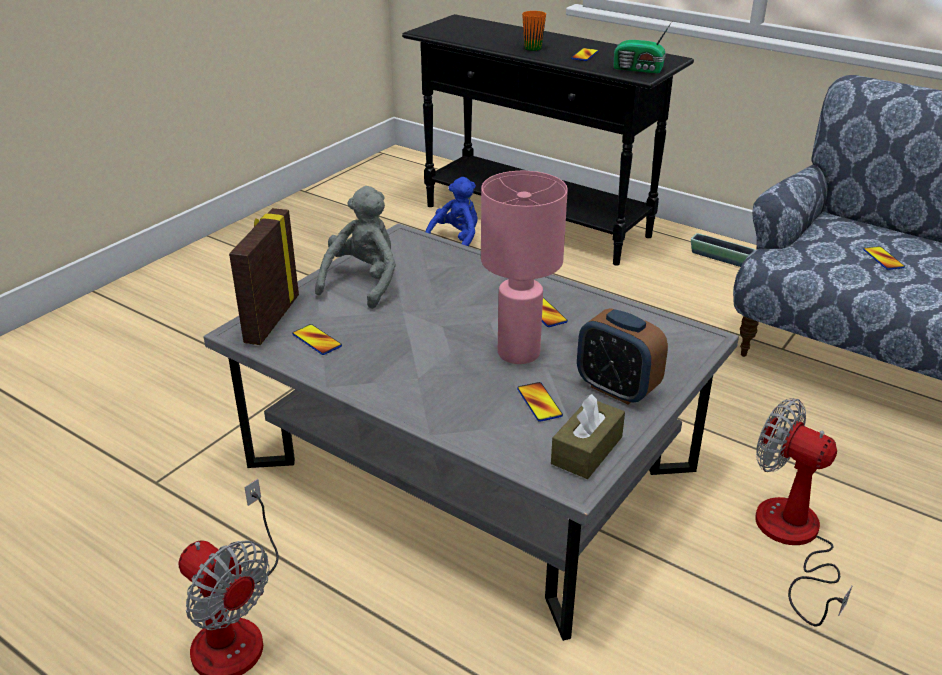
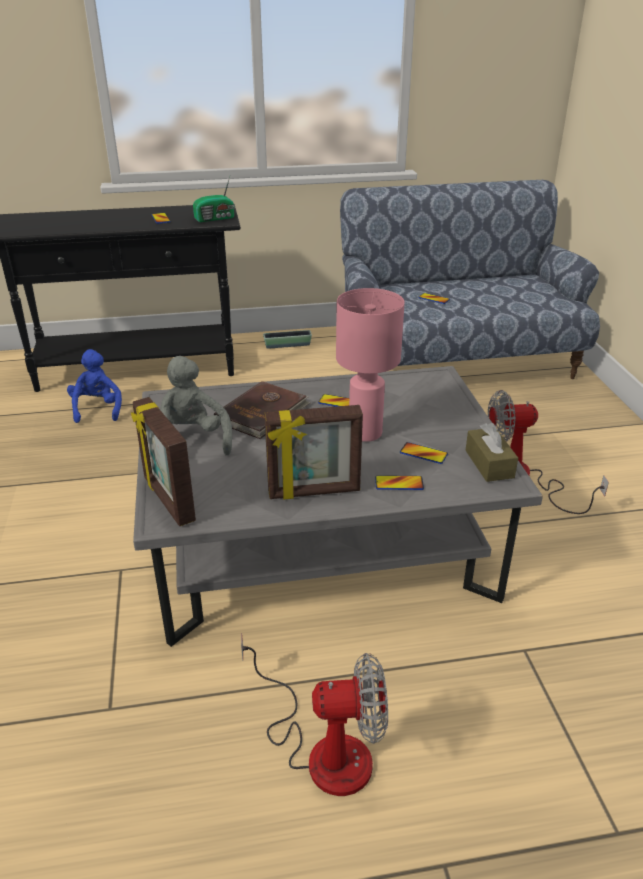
camera: 45 degrees left, 0 degrees up
(317, 340) = (227, 495): phone -> phone (399, 483)
(383, 377) = (314, 492): none -> picture frame
(460, 288) = (263, 413): none -> brown book
(532, 47) = (110, 222): orange mug -> none
(617, 389) = (446, 424): alarm clock -> none

